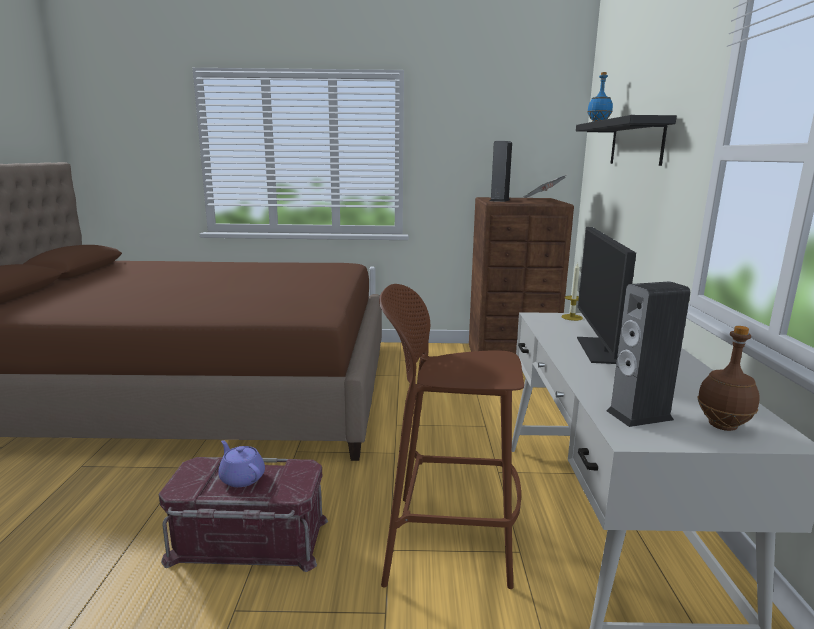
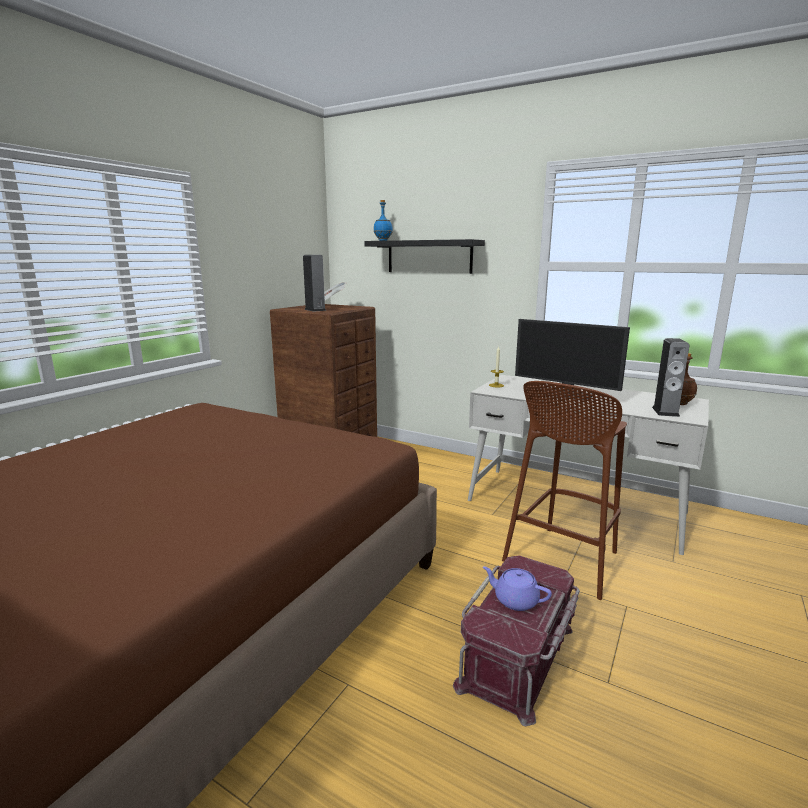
camera: 60 degrees left, 0 degrees up
(242, 478) = (515, 600): purple teapot -> purple teapot turned 45 degrees clockwise

